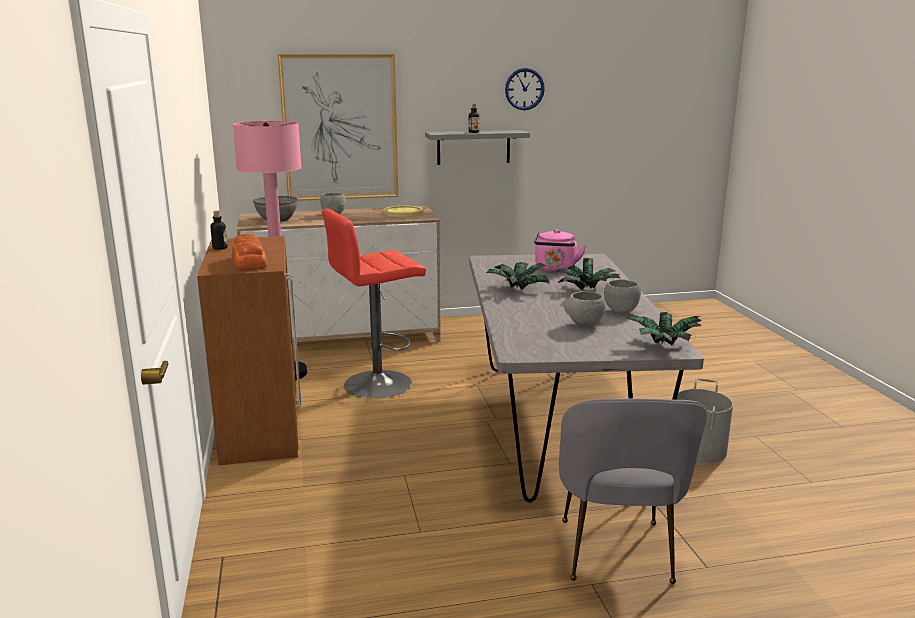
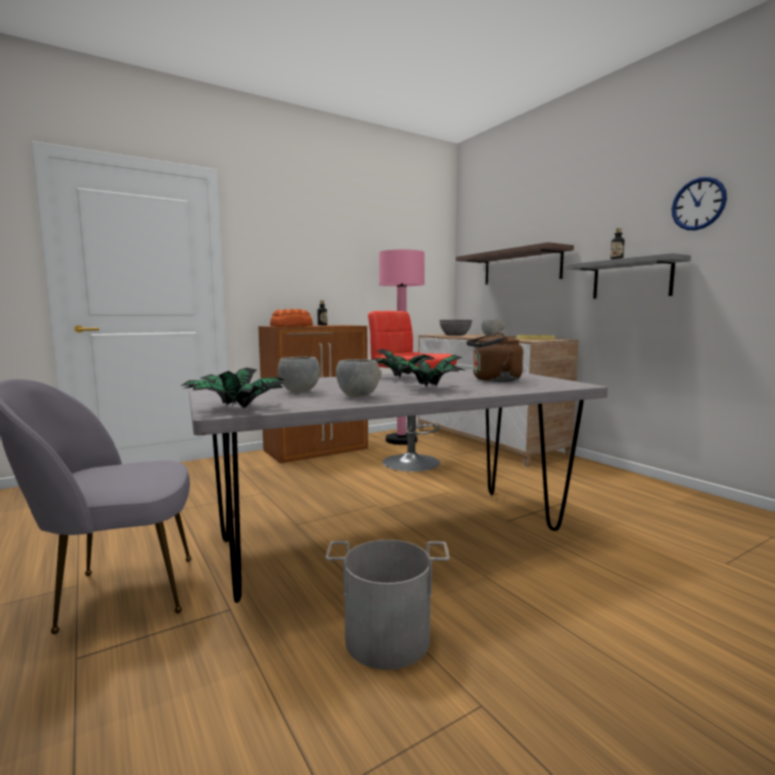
camera: 70 degrees right, 10 degrees down
(340, 128) = (521, 267): picture -> shelf
(555, 269) = (493, 380): pink kettle -> brown kettle

